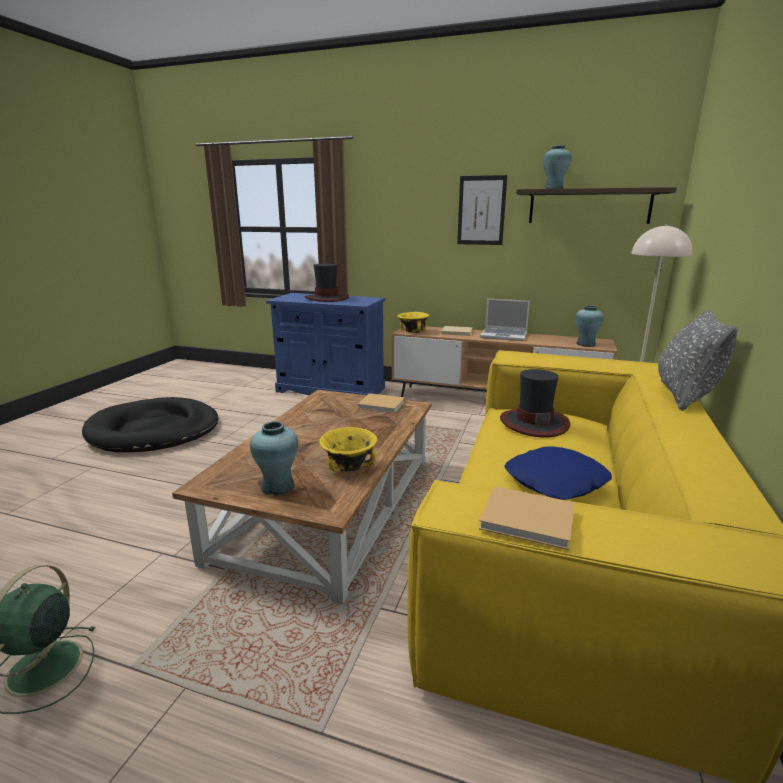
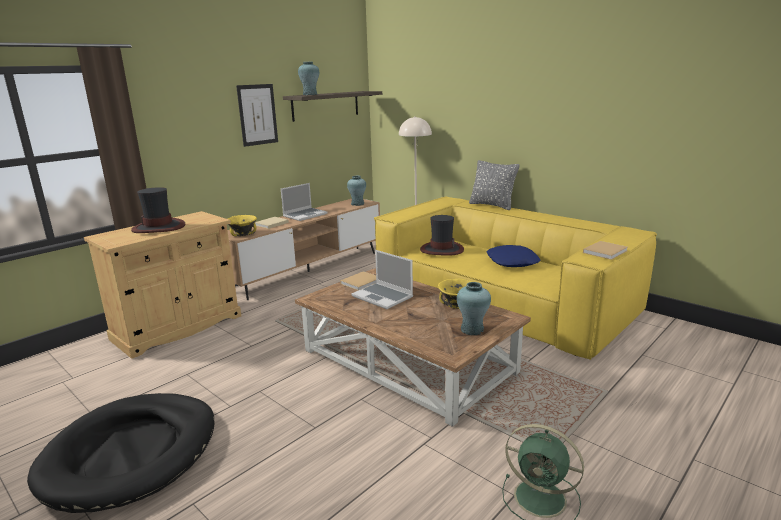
camera: 65 degrees left, 0 degrees up
(330, 390) = (178, 327): blue cabinet -> beige cabinet
(348, 422) = (383, 297): none -> laptop

